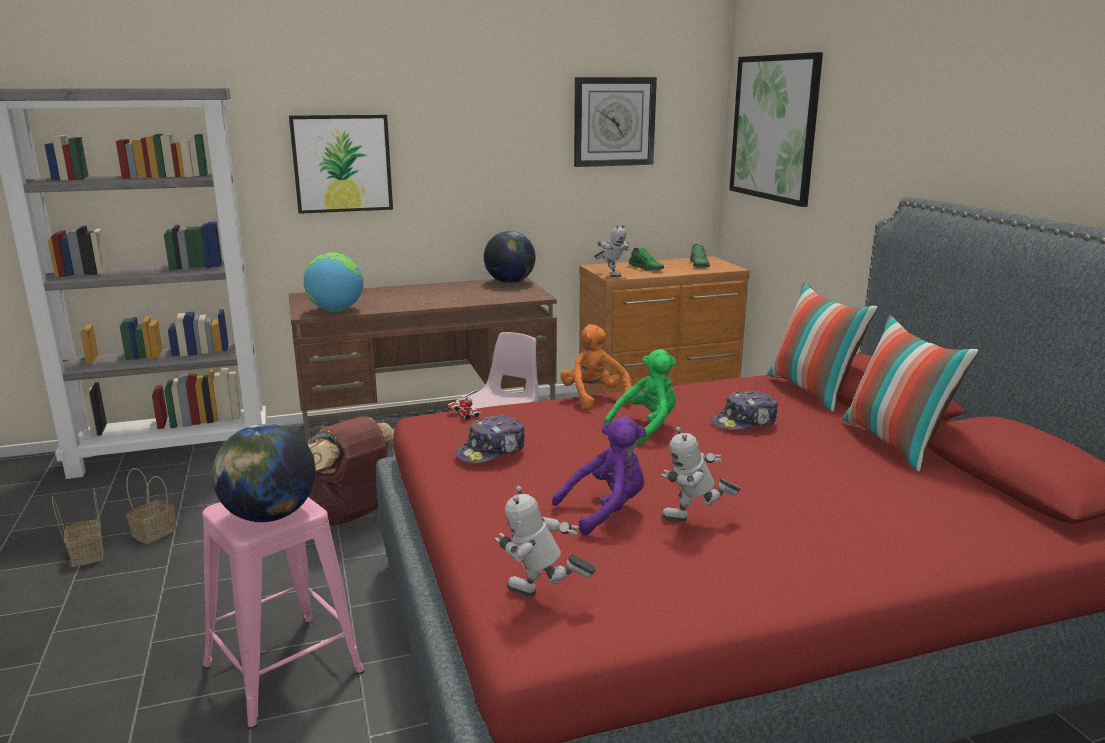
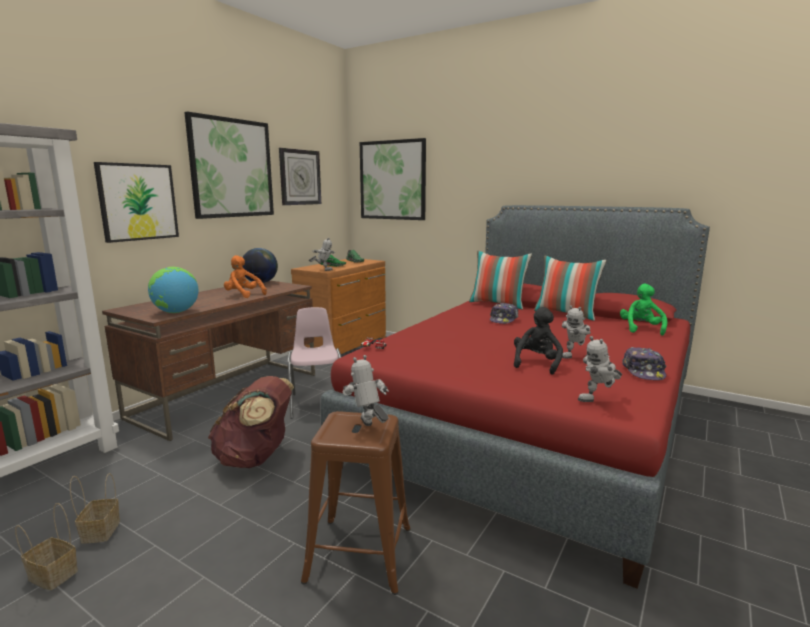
camera: 40 degrees left, 5 degrees down
(269, 516) = (368, 429): globe -> toy robot
(284, 668) = (360, 553): pink stool -> brown stool
(486, 113) = (232, 168): none -> picture
(492, 451) = (435, 357): cap -> cap (643, 371)
(594, 397) = (418, 326): orange plush toy -> orange plush toy (243, 295)
(606, 511) = (536, 363): purple plush toy -> black plush toy
(646, 427) = (472, 331): green plush toy -> green plush toy (641, 329)

